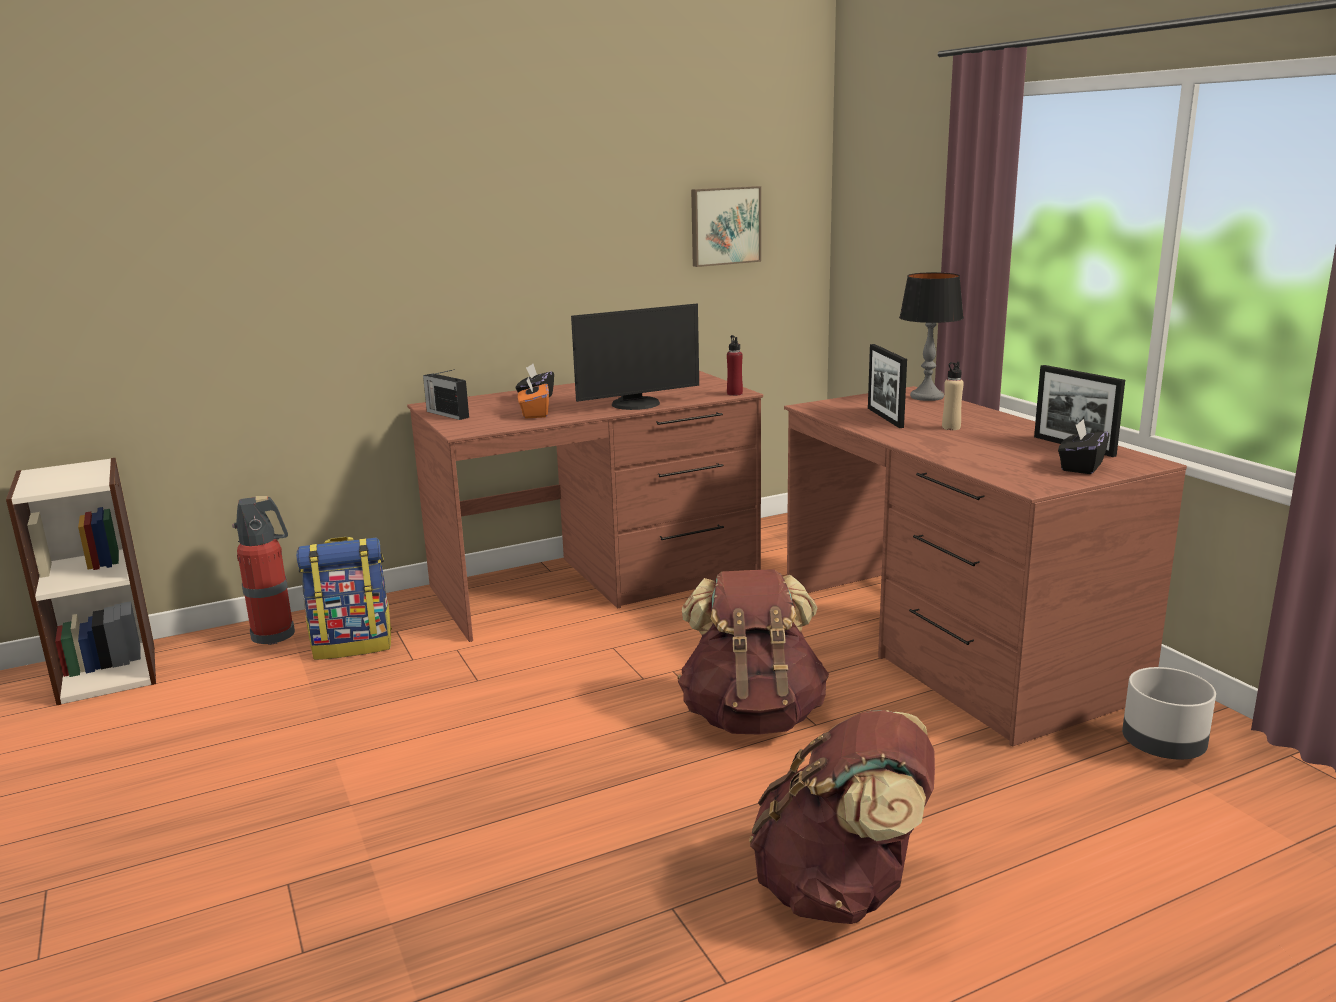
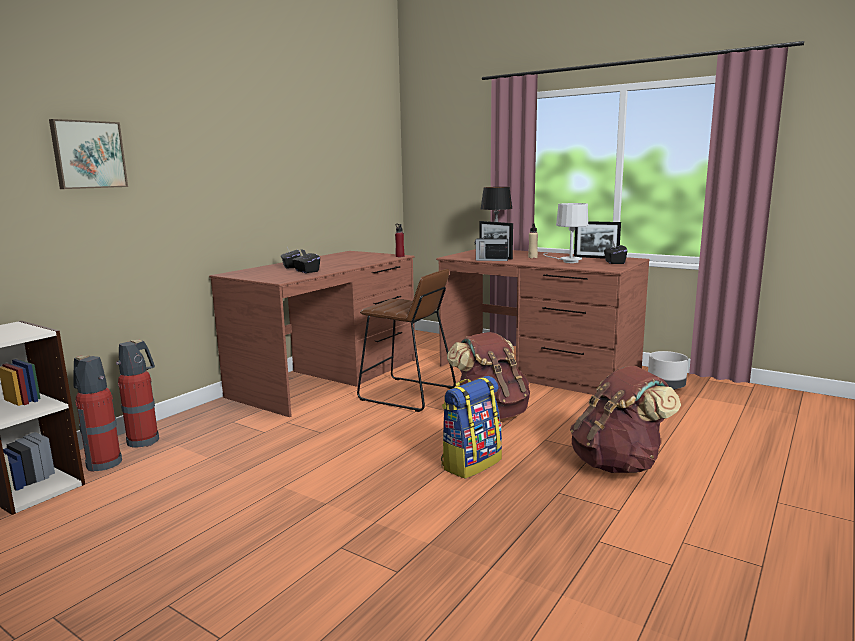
camera: 30 degrees left, 5 degrees down
(202, 657) = (103, 463): none -> fire extinguisher
(353, 645) = (212, 434): backpack -> backpack (471, 463)
(447, 414) = (250, 276): radio -> radio (491, 260)
(534, 414) = (306, 271): orange tissue box -> black tissue box
(637, 404) = (357, 263): monitor -> none
(670, 641) = (406, 394): none -> brown stool
(724, 226) = (359, 169): picture -> picture (88, 154)
(991, 448) = (566, 261): none -> white table lamp

